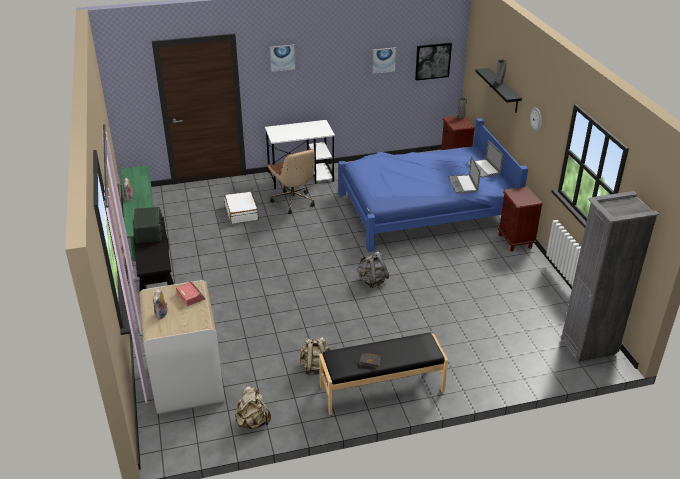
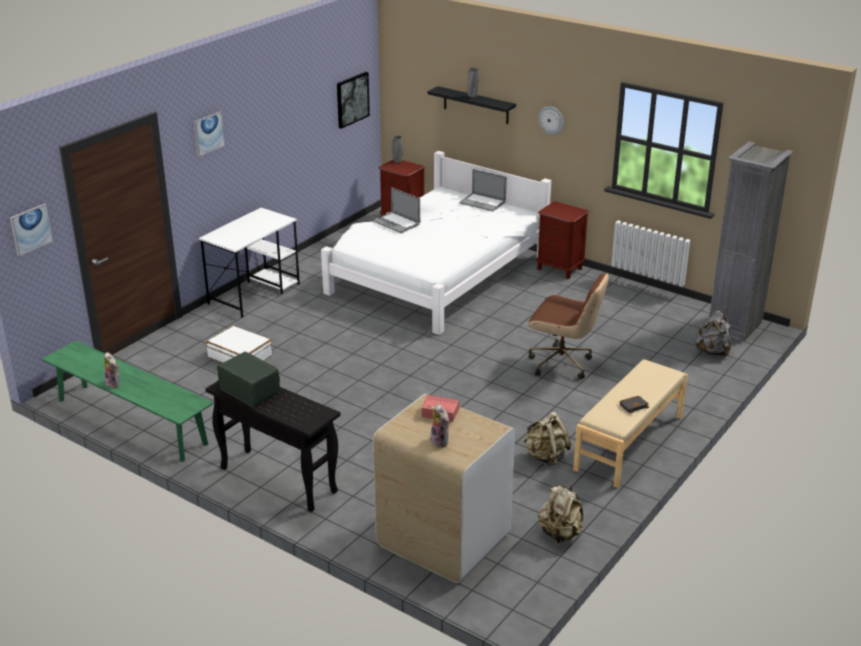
camera: 40 degrees left, 5 degrees down
(293, 203) = (287, 322): brown office chair -> brown office chair (562, 365)
(372, 281) = (483, 359): grey backpack -> grey backpack (712, 352)
(382, 389) = (630, 443): black bench -> beige bench
(383, 60) = (308, 110): picture -> picture (31, 229)
(424, 210) = (436, 275): blue bed -> white bed
(462, 184) = (485, 223): laptop -> laptop (396, 223)

